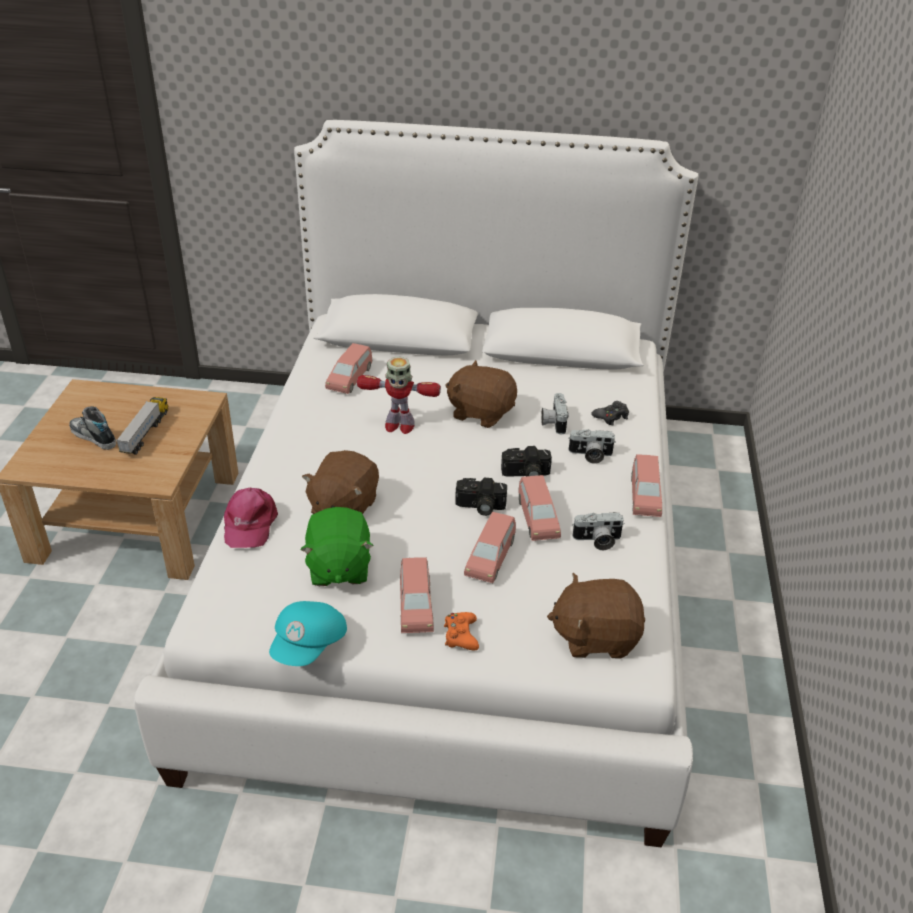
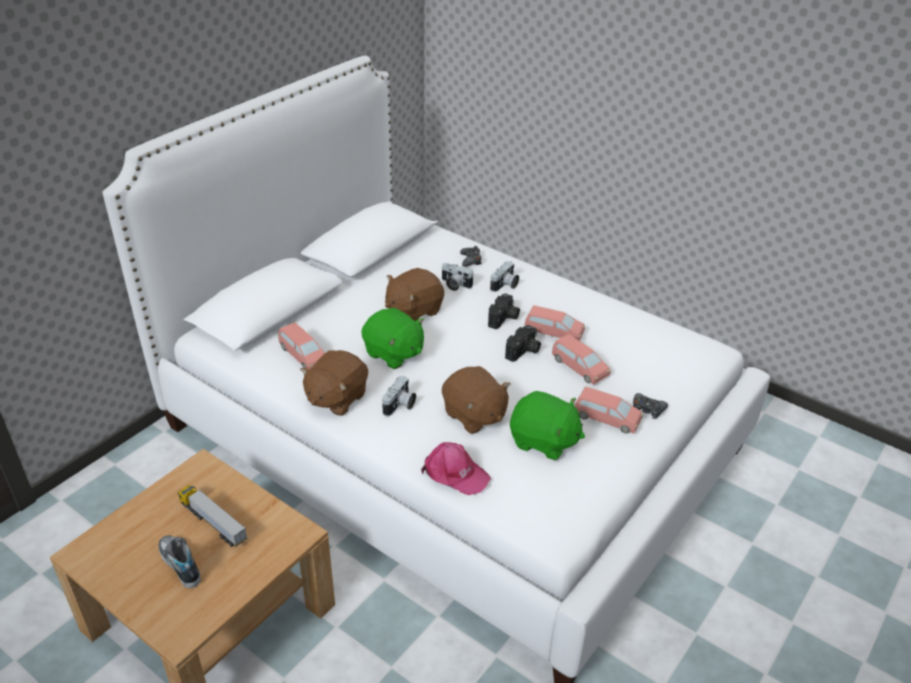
camera: 60 degrees left, 0 degrees up
(93, 437) = (180, 564): shoe -> shoe turned 75 degrees clockwise
(309, 645) = (617, 484): turquoise cap -> none
(398, 425) = (393, 353): toy robot -> green plush toy
(461, 635) = (647, 409): orange game controller -> black game controller
(595, 636) = (679, 355): brown plush toy -> brown plush toy (336, 398)
(597, 541) = (593, 318): camera -> camera (400, 405)
(645, 496) = (563, 283): pink toy car -> none

